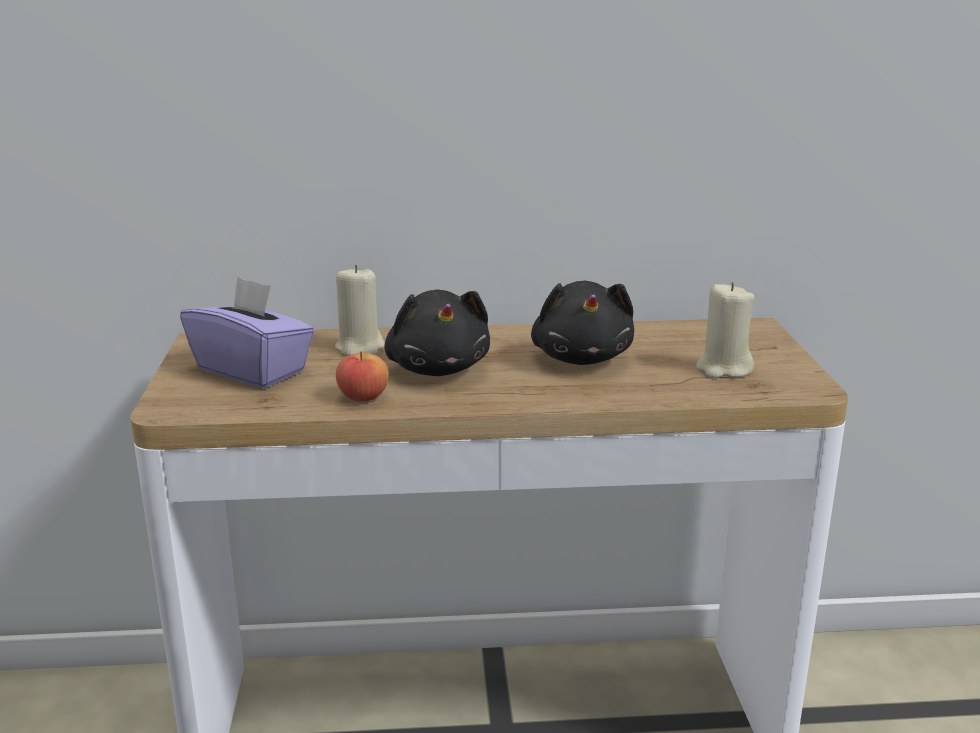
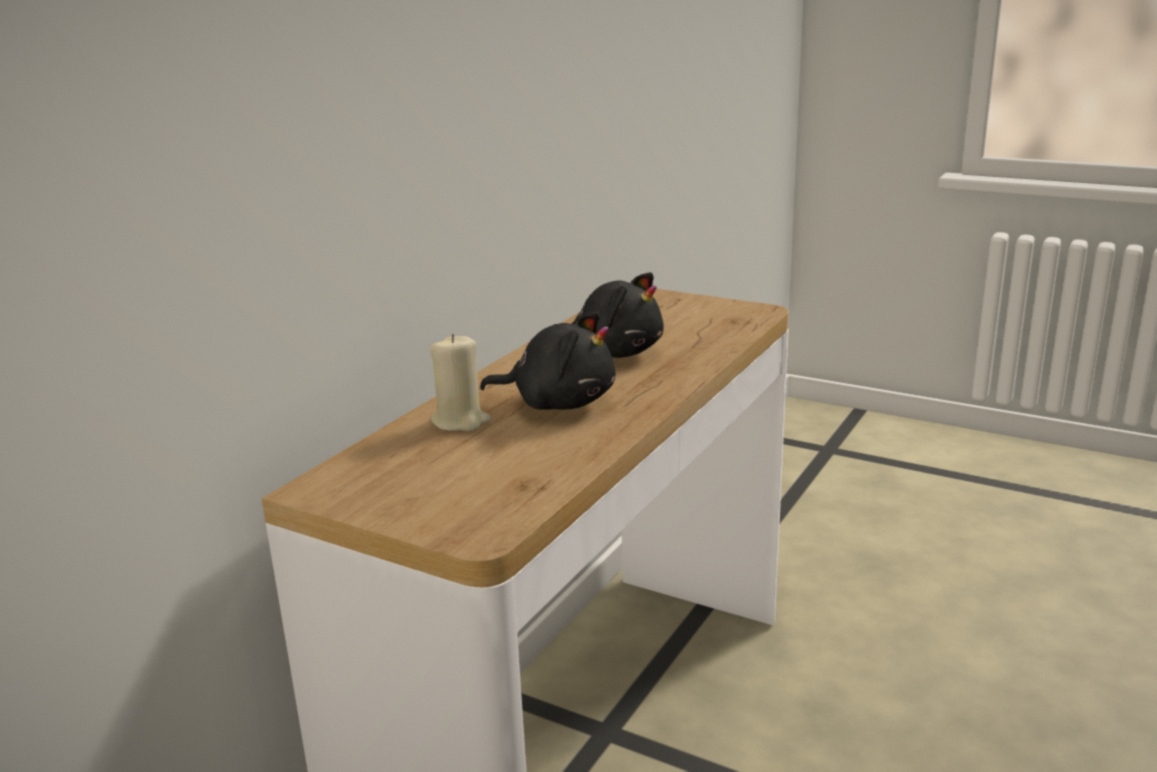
camera: 55 degrees left, 0 degrees up
(252, 370) = (440, 478): purple tissue box -> none
(363, 397) = (578, 443): apple -> none
(723, 369) = (696, 321): beige candle -> none

